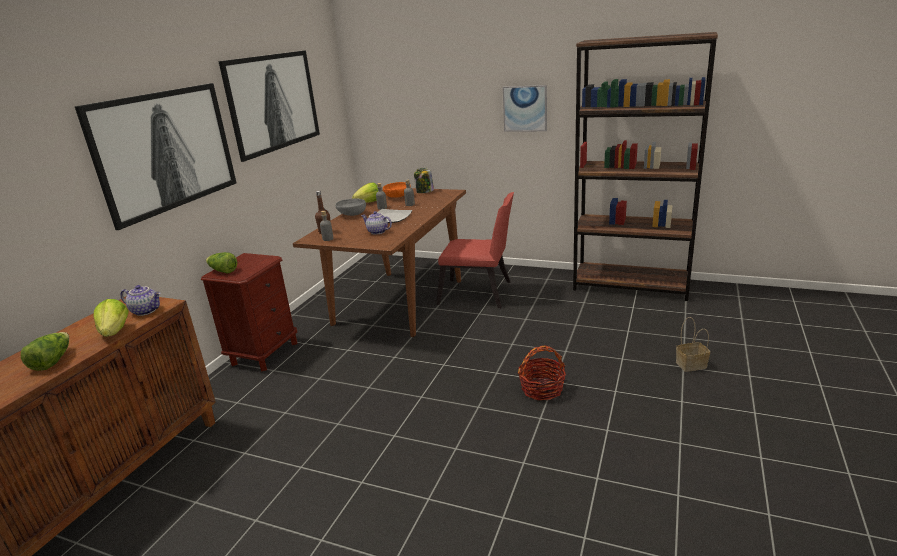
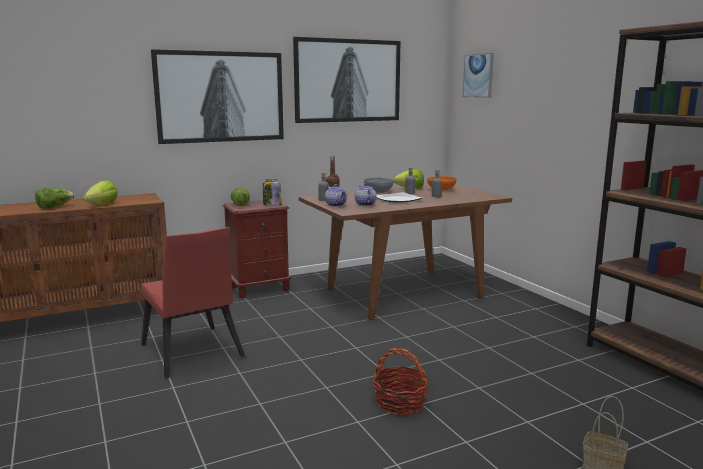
camera: 40 degrees right, 10 degrees down
(146, 311) = (137, 201): teapot -> teapot (336, 205)
(424, 192) = (472, 192): jar -> jar (272, 205)
(479, 294) = (481, 313): red chair -> red chair (192, 354)
(525, 108) = (593, 115): picture -> picture (478, 75)

